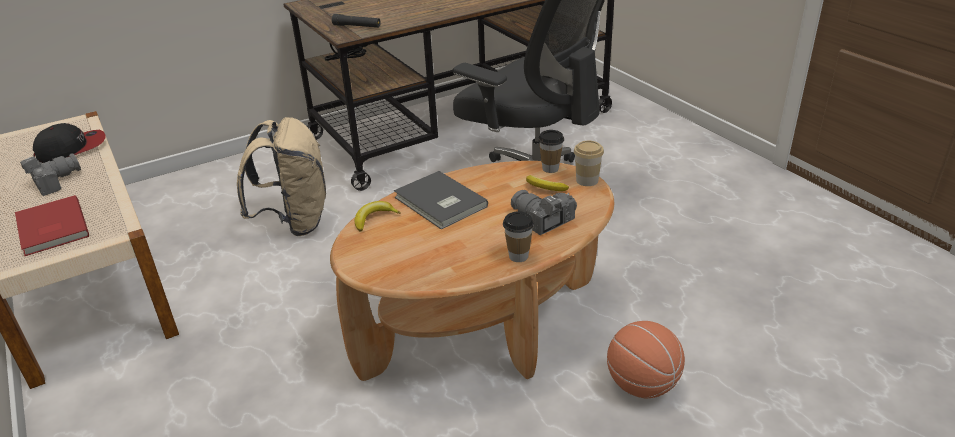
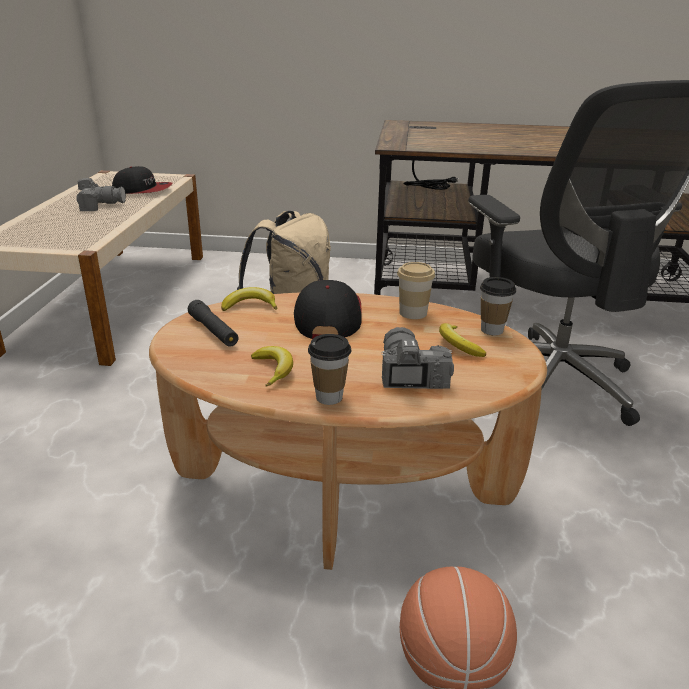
camera: 35 degrees right, 5 degrees down
(50, 229) = (49, 231): red book -> none
(357, 26) = (416, 142): black flashlight -> black flashlight (213, 331)
(439, 203) = (327, 316): grey book -> cap
(461, 256) = (273, 370): none -> banana
(587, 180) = (520, 357): cup -> cup (413, 313)

